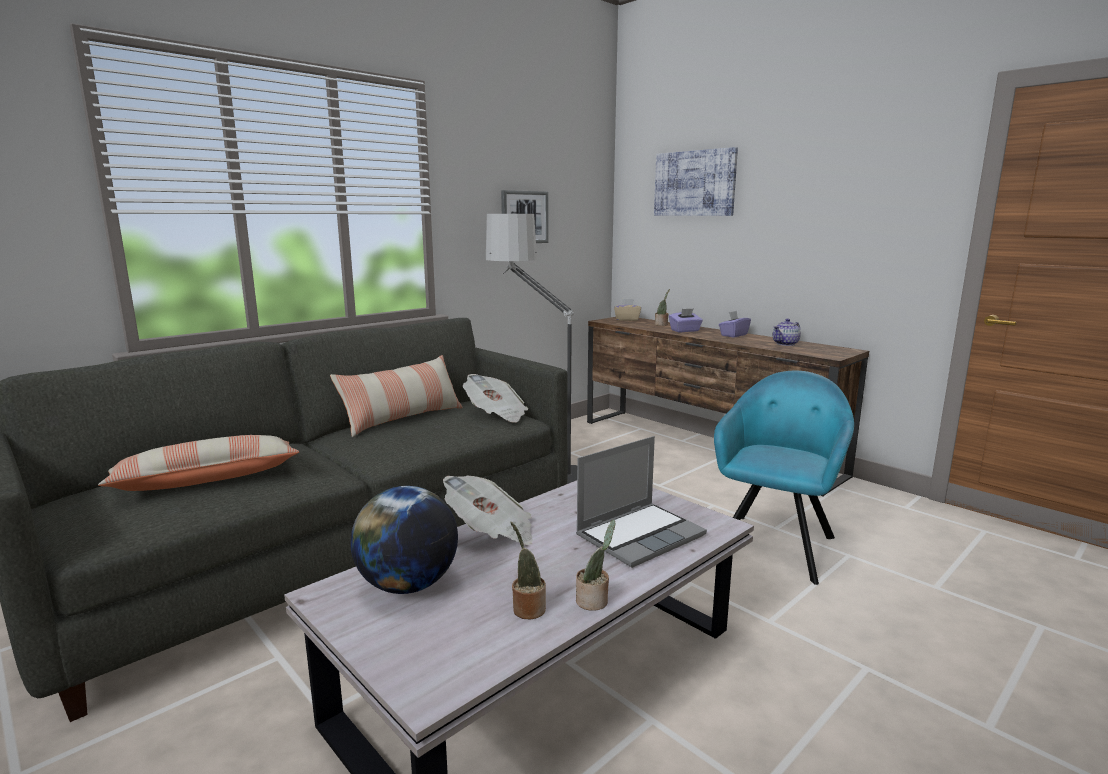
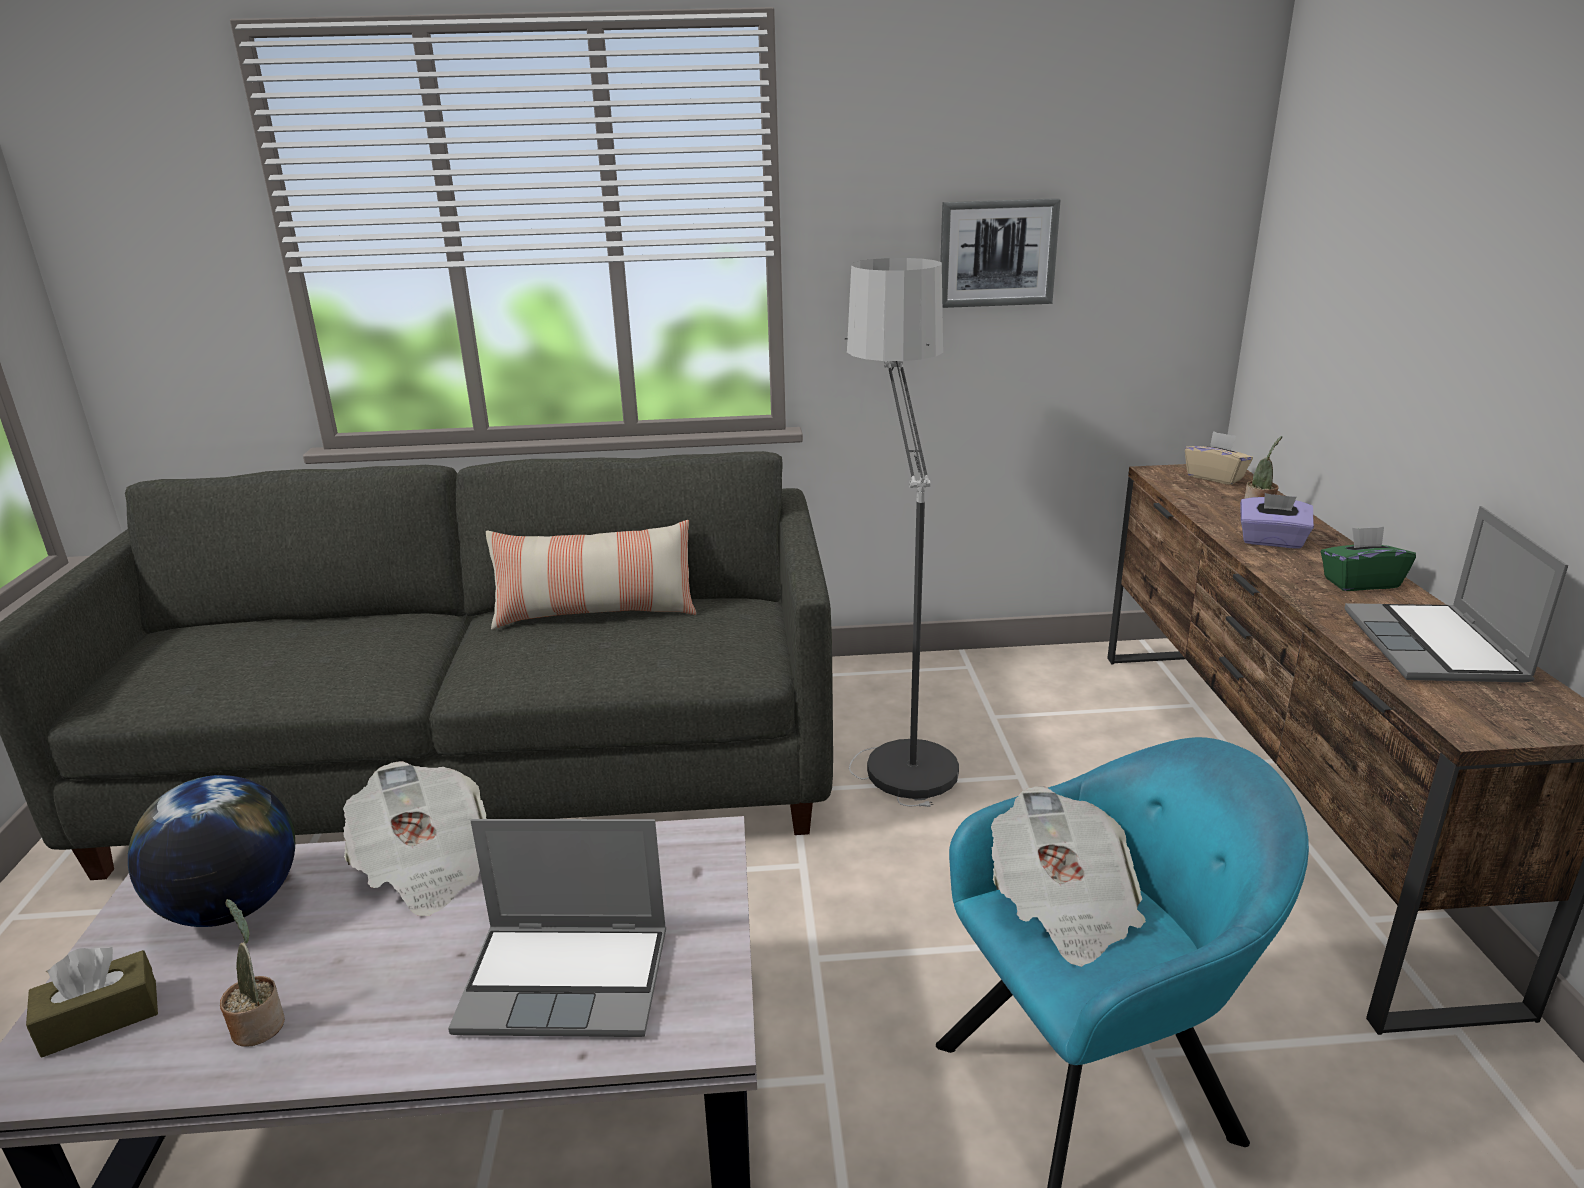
camera: 40 degrees right, 10 degrees up
(207, 480) = (268, 654): pillow -> none
(425, 651) = (100, 1018): none -> brown tissue box
(496, 414) = (719, 644): newspaper -> newspaper (1063, 907)
(594, 601) = (329, 1064): potted plant -> none
(694, 183) = (1390, 191): picture -> none
(733, 335) = (1360, 582): purple tissue box -> green tissue box
(786, 344) = (1436, 647): teapot -> laptop

